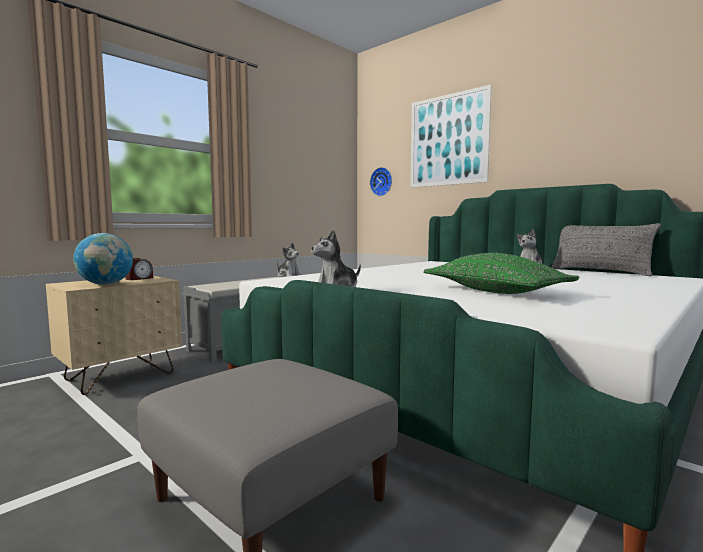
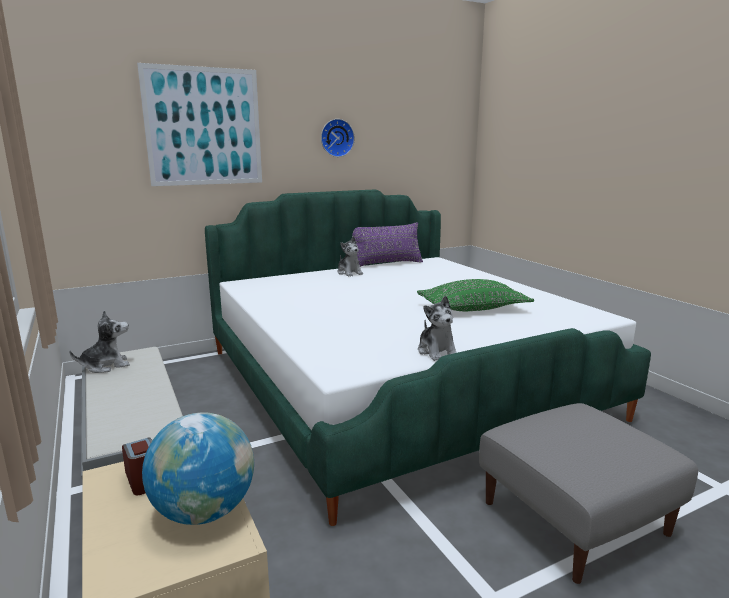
camera: 70 degrees left, 10 degrees up
(382, 181) = (91, 175): wall clock -> wall clock (336, 138)
(600, 272) = (386, 264): grey pillow -> purple pillow

